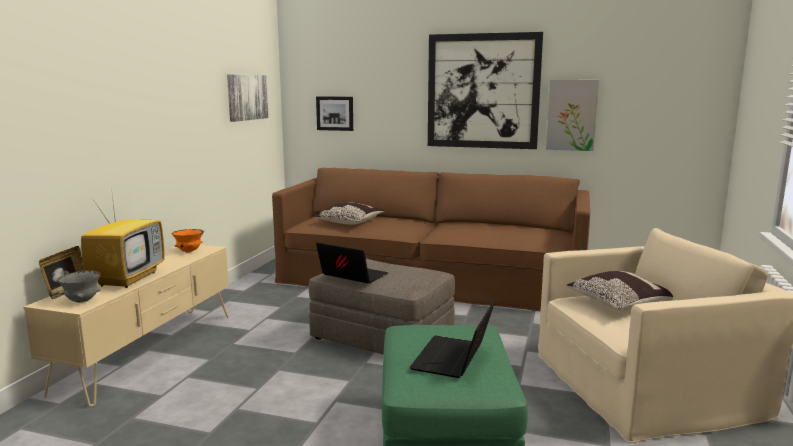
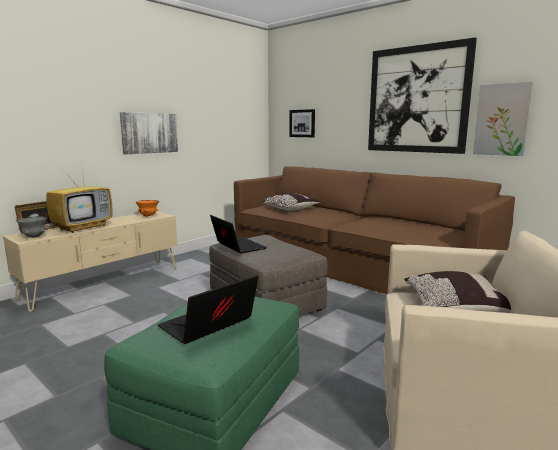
camera: 25 degrees right, 0 degrees up
(247, 97) = (230, 109): picture -> picture (149, 133)

